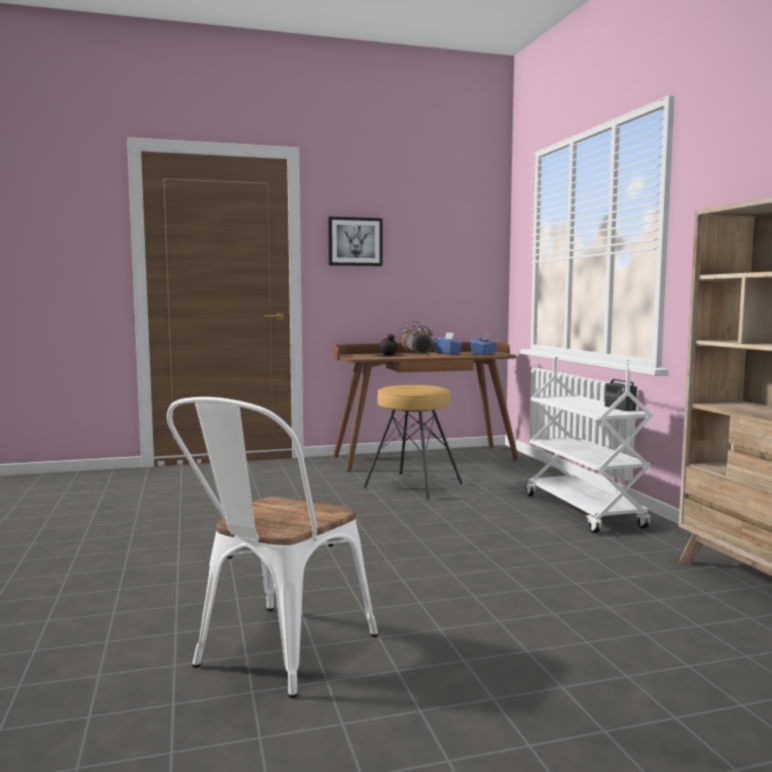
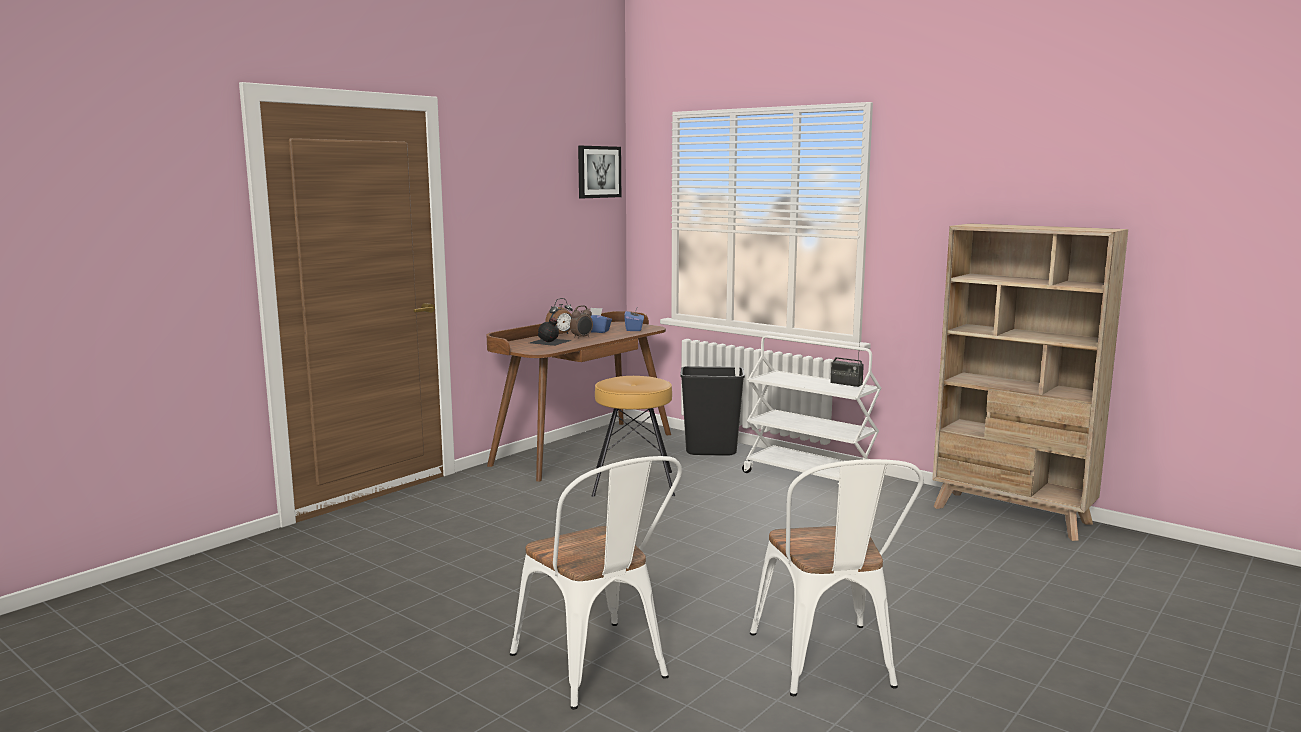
camera: 35 degrees left, 5 degrees up
(110, 595) = (597, 670): none -> white chair
(355, 241) = (495, 210): picture -> picture (598, 172)
(530, 476) = (711, 451): none -> black trash can

